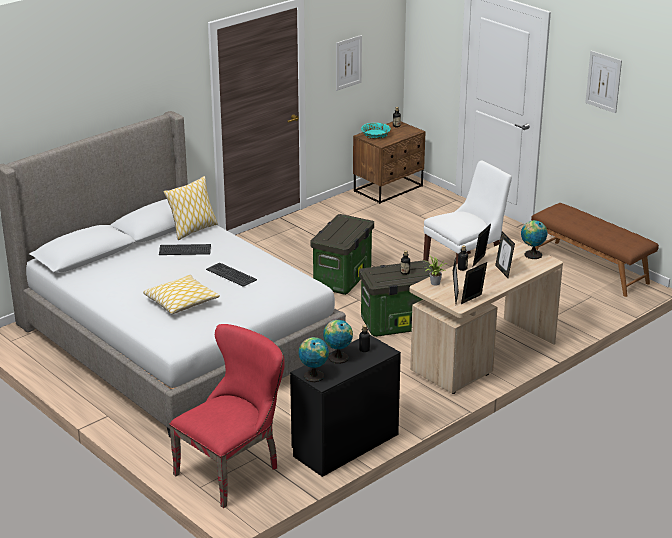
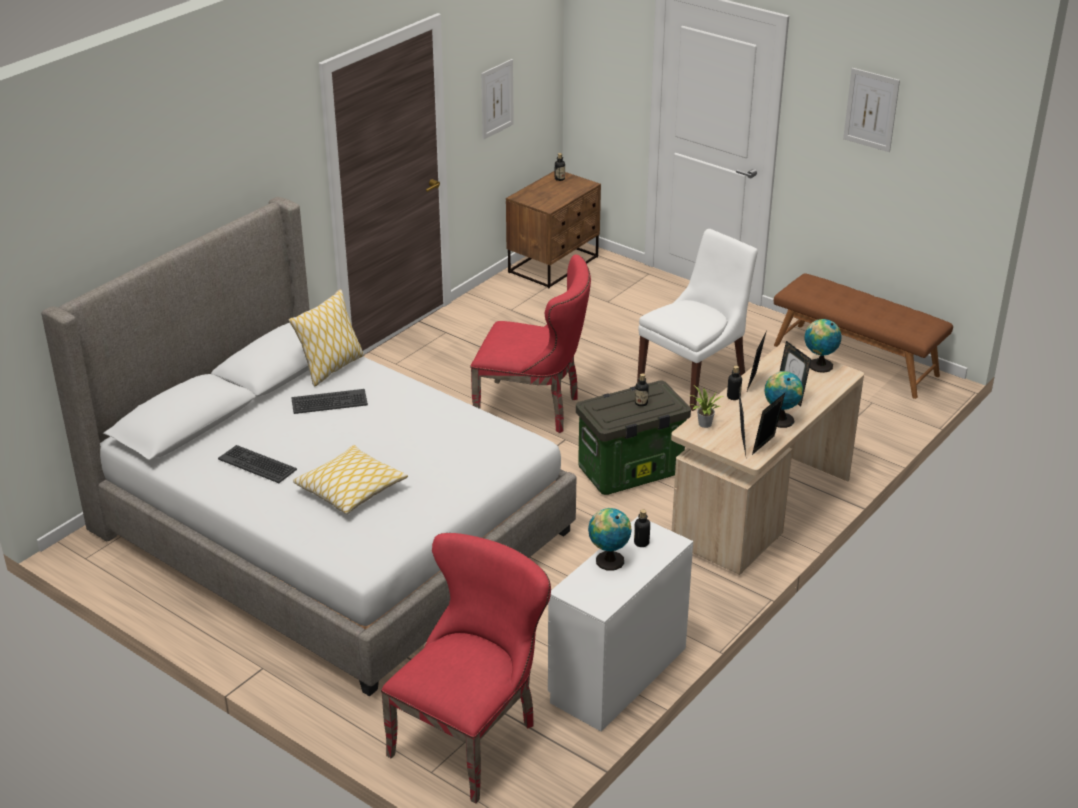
camera: 10 degrees left, 5 degrees up
(231, 275) = (409, 436): keyboard -> keyboard (257, 464)
(313, 375) = (584, 595): globe -> globe (780, 419)
(342, 279) = (534, 409): storage box -> red chair
(344, 445) = (616, 674): black dresser -> white dresser
(375, 136) = (536, 196): turquoise bowl -> none

